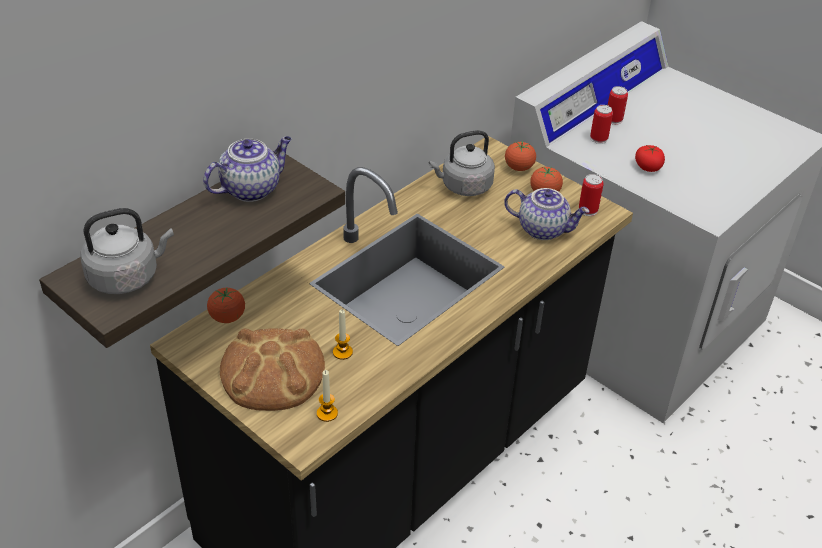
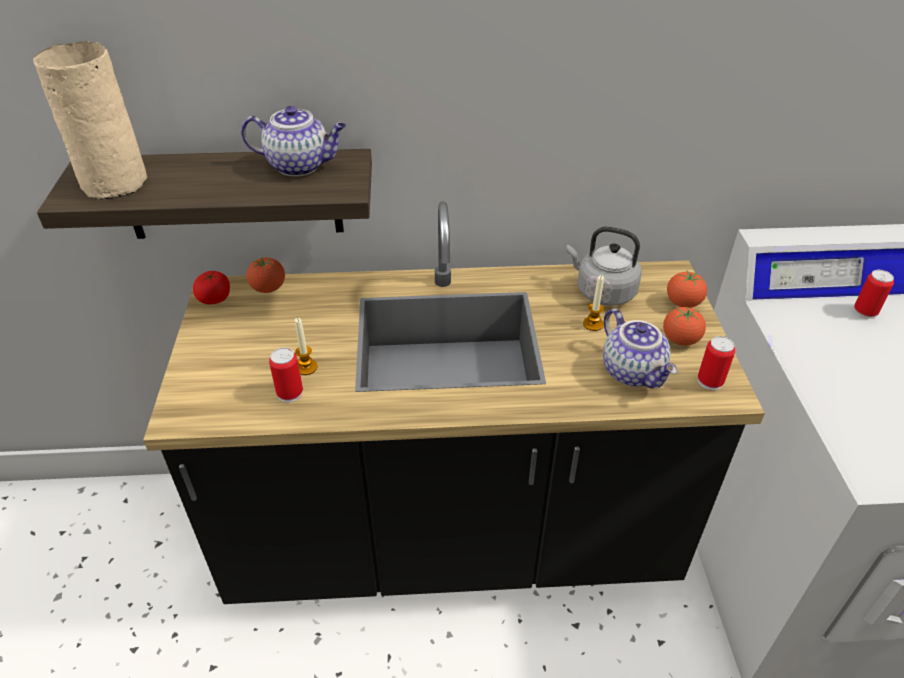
camera: 45 degrees right, 0 degrees up
(127, 277) = (117, 182): grey kettle -> beige vase
(273, 371) = (238, 348): bread -> none
(327, 413) = (225, 408): candle -> candle (593, 324)
(598, 139) = (820, 321): can -> can (290, 393)
(648, 167) = (851, 378): tomato -> tomato (214, 298)

